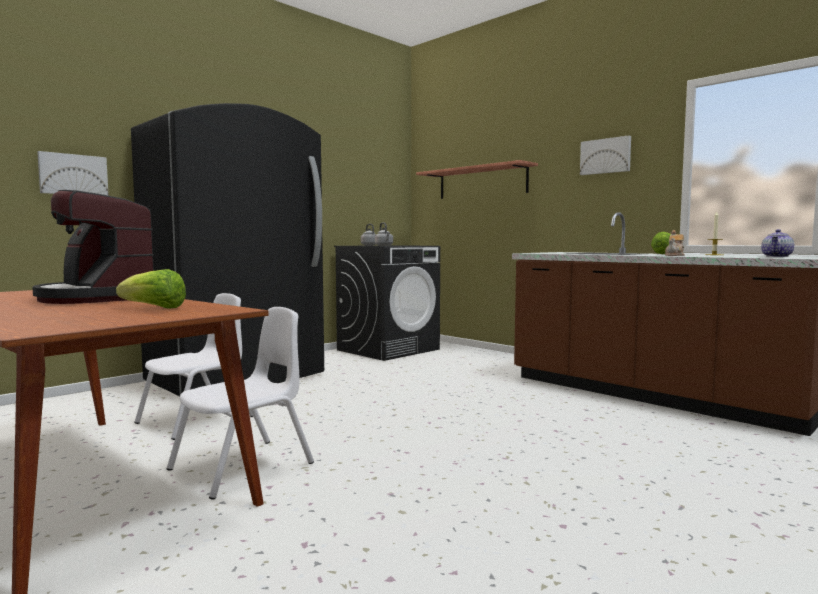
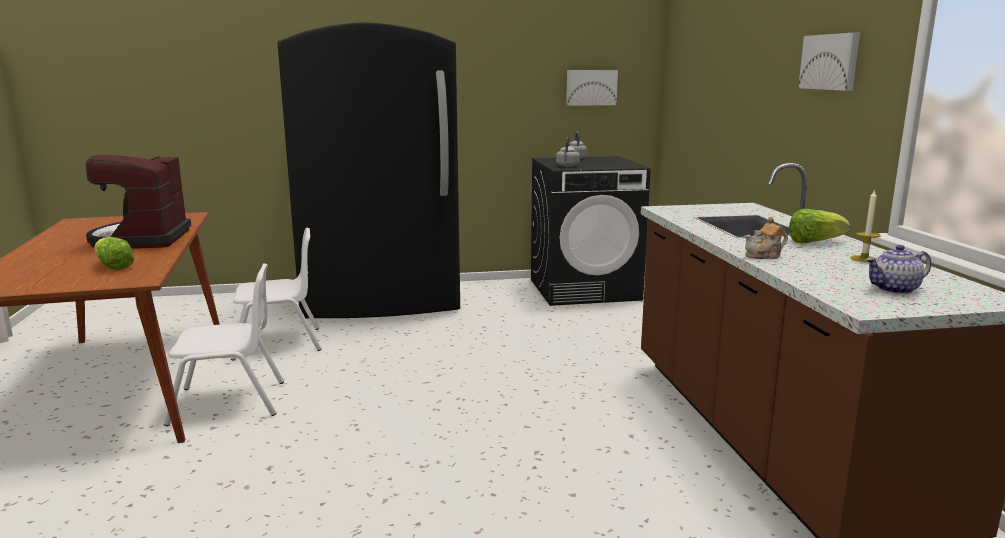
camera: 35 degrees right, 10 degrees up
(73, 174) = (242, 95): picture -> picture (591, 87)
(482, 182) = (717, 81): shelf -> none

